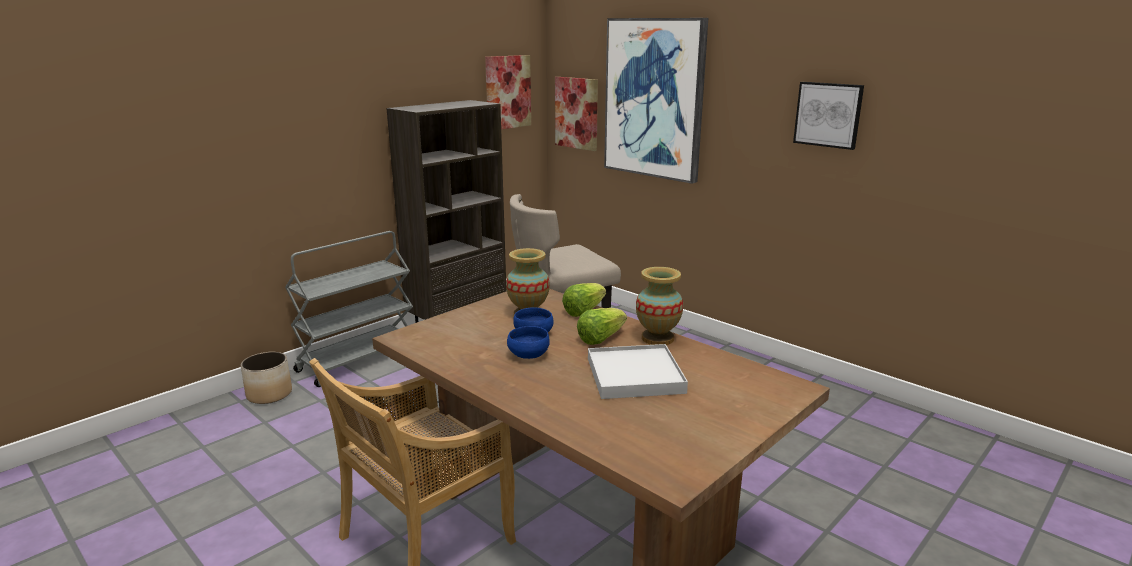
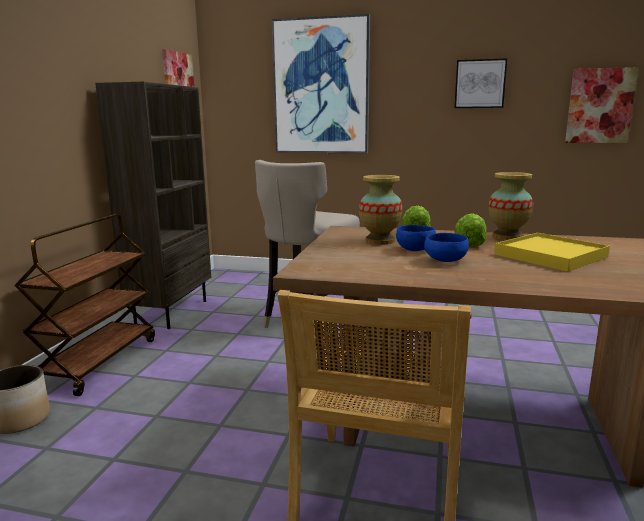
camera: 30 degrees left, 5 degrees down
(358, 360) = (98, 362): grey cart -> brown cart
(577, 113) = (239, 108): picture -> picture (599, 106)
(634, 375) = (550, 256): white tray -> yellow tray

